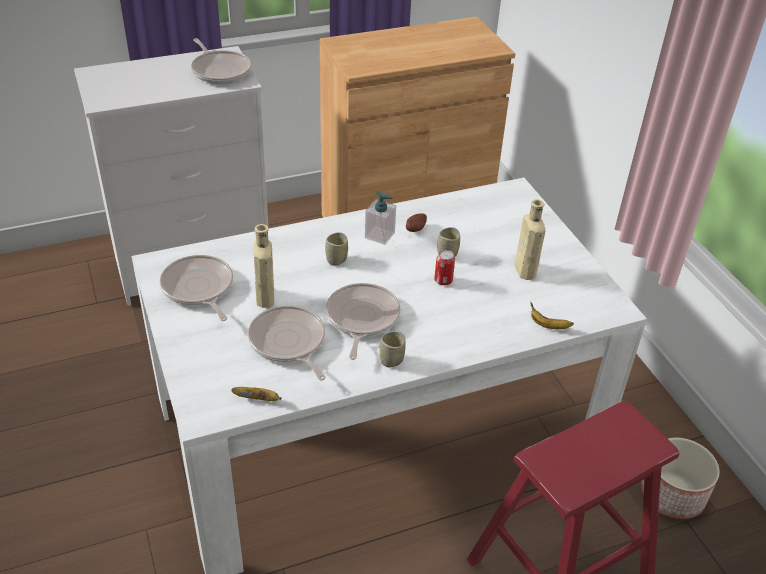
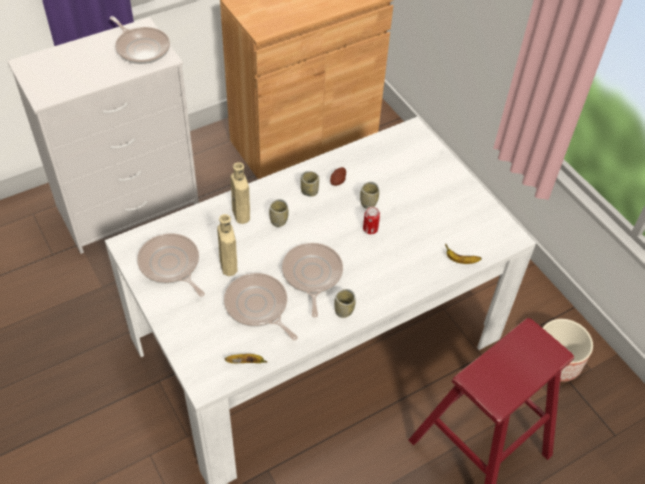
camera: 10 degrees left, 10 degrees up
(380, 235) = (309, 191): soap dispenser -> cup
(526, 271) = (434, 211): beige bottle -> beige bottle (241, 215)

